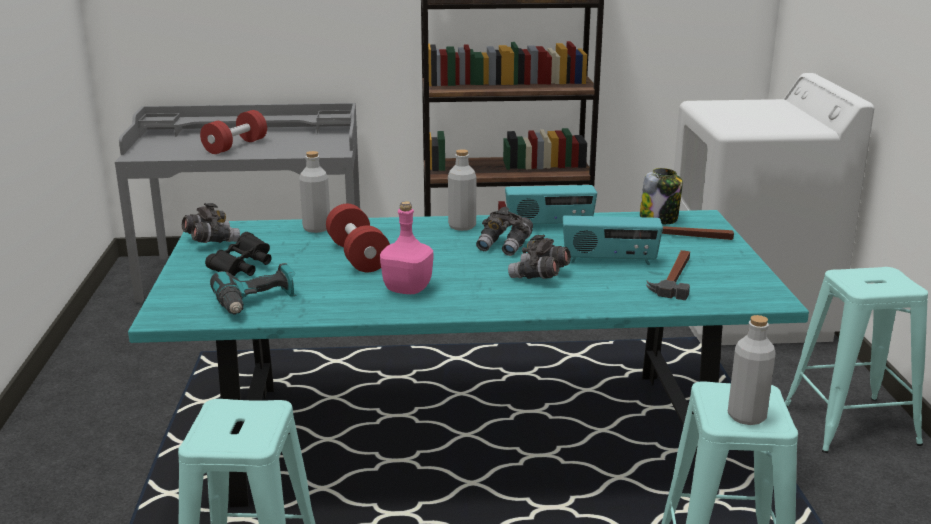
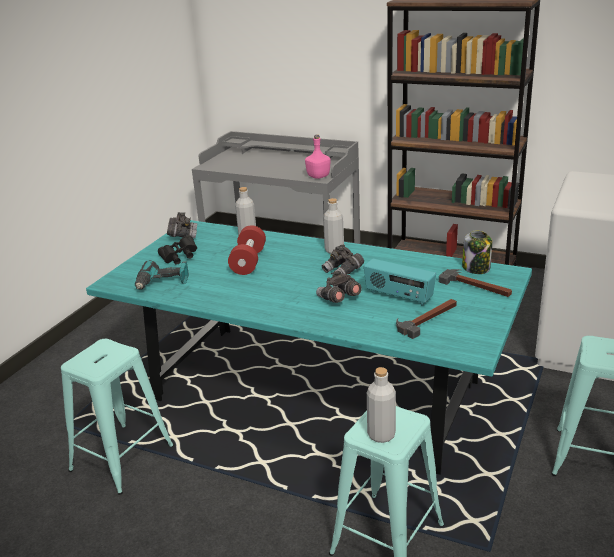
camera: 30 degrees right, 5 degrees up
(235, 146) = (267, 166): red dumbbell -> none
(408, 289) = (250, 292): pink bottle -> pink bottle (318, 176)
(549, 226) = (391, 260): radio -> none

